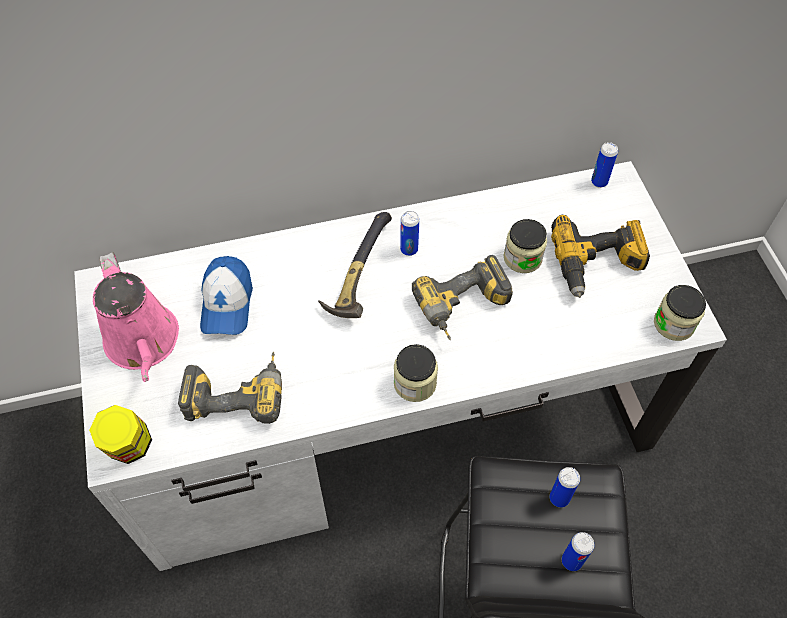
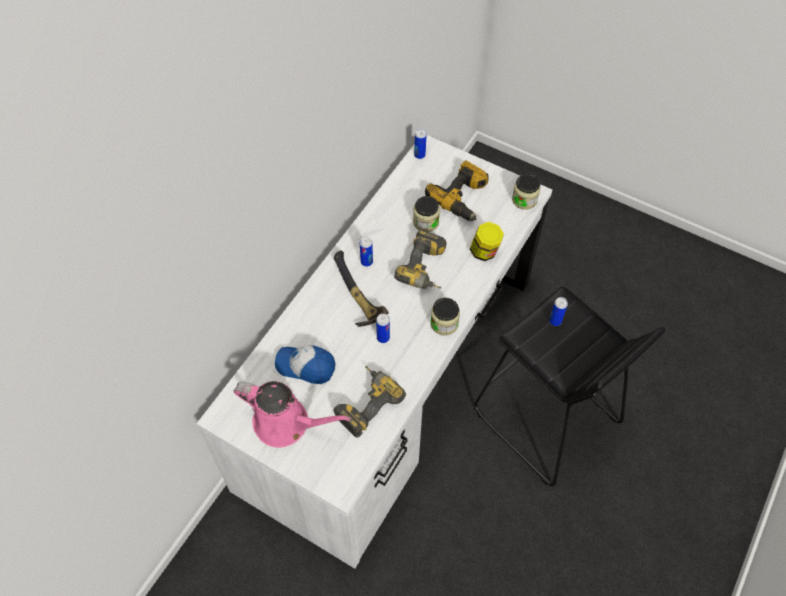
camera: 45 degrees left, 0 degrees up
(129, 447) = (344, 476): jar -> jar (484, 252)
(227, 304) = (306, 366): cap -> cap turned 150 degrees clockwise
(571, 561) = (587, 343): can -> can (383, 338)

